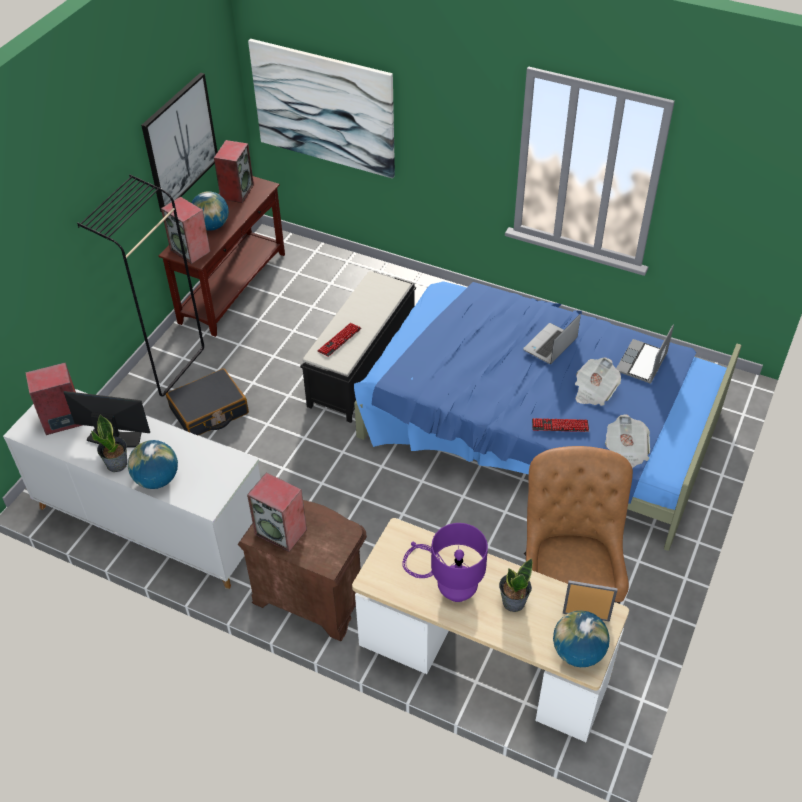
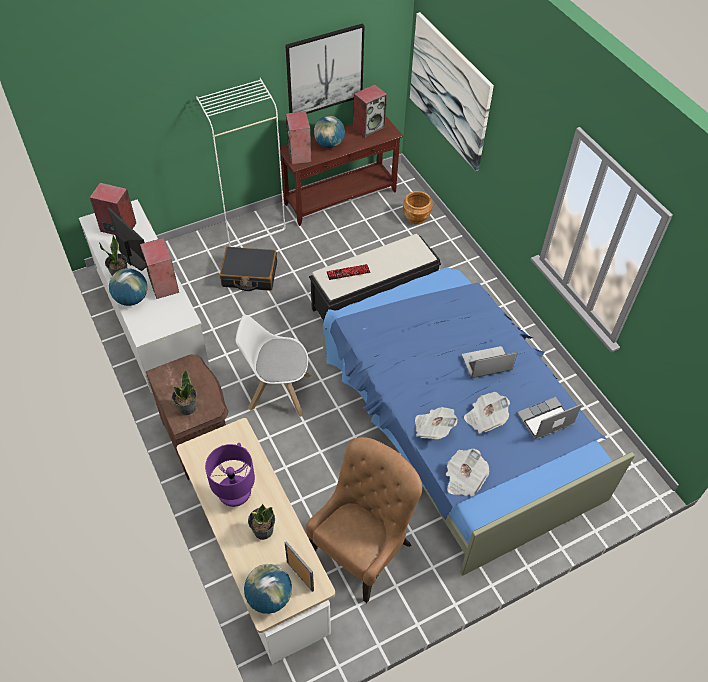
camera: 35 degrees right, 5 degrees up
(166, 365) = (252, 228): black clothes rack -> white clothes rack
(281, 532) = (175, 381): speaker -> speaker (164, 285)
(321, 547) = (187, 407): none -> potted plant
(328, 268) = (416, 217): none -> brown planter
(349, 502) = (277, 391): none -> chair
(560, 426) = (433, 428): keyboard -> newspaper

